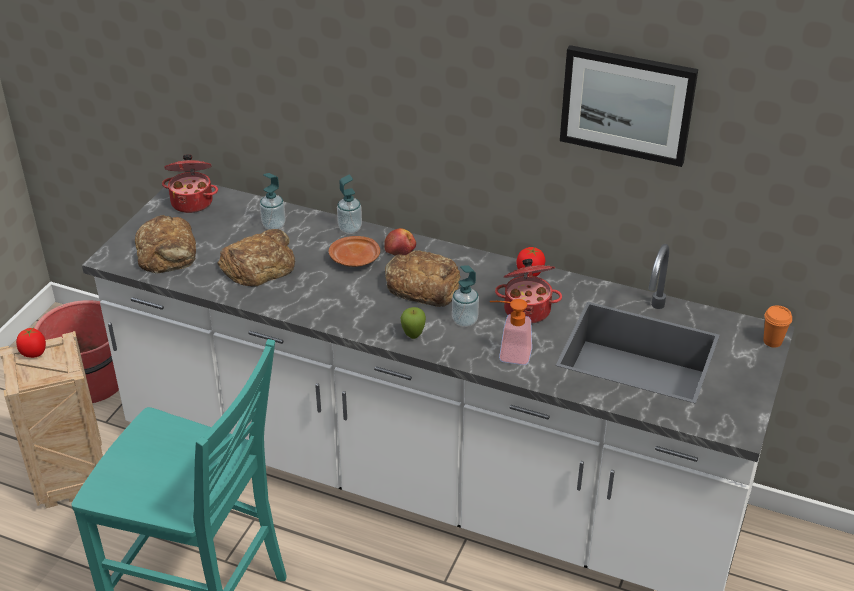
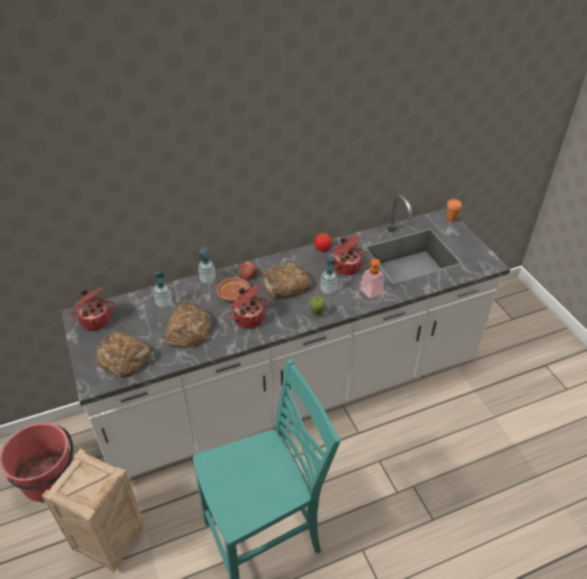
camera: 45 degrees left, 5 degrees up
(34, 353) = (71, 480): tomato -> none
(334, 292) = (248, 317): none -> cooking pot
(627, 104) = (362, 128): picture -> none

